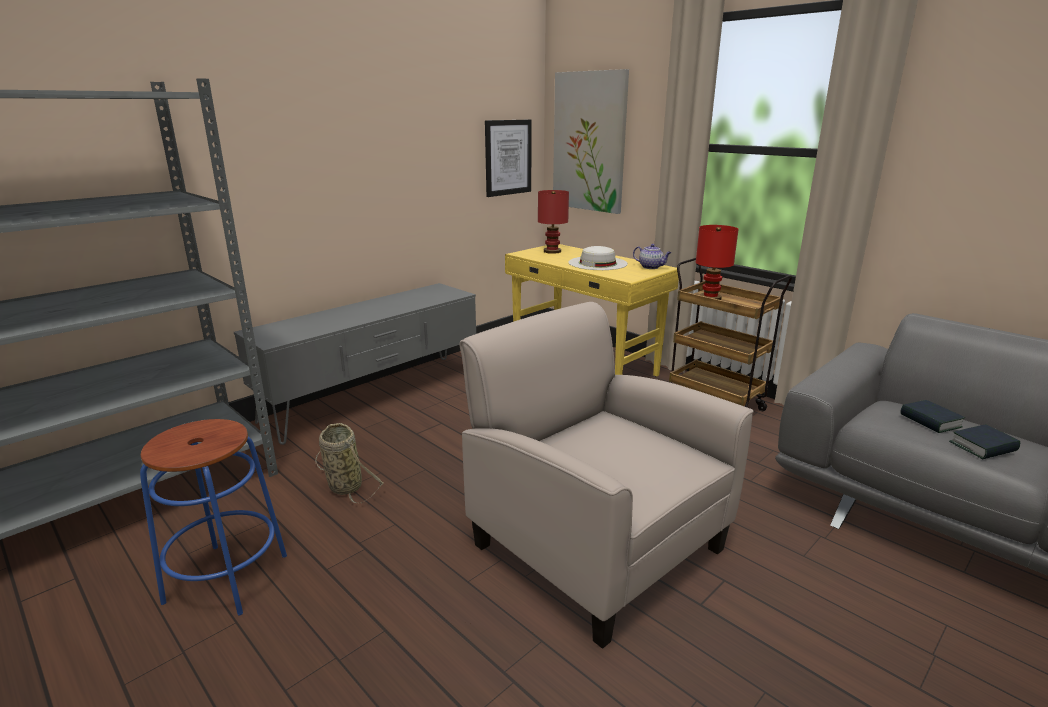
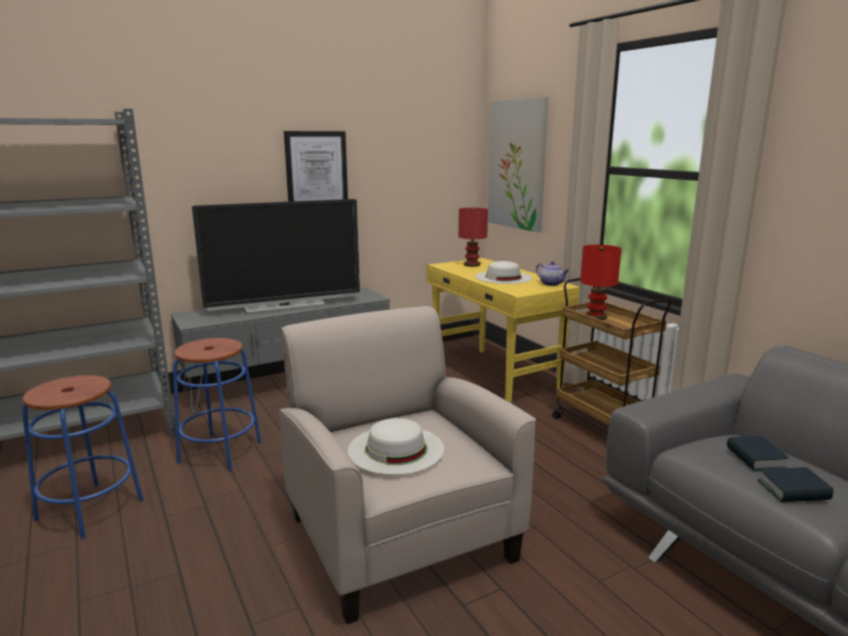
camera: 15 degrees right, 5 degrees down
(344, 485) = (220, 452): basket -> blue stool
(366, 312) = (284, 306): none -> television
(508, 157) = (443, 177): picture -> picture (316, 169)
(613, 458) = (396, 449): none -> white hat

